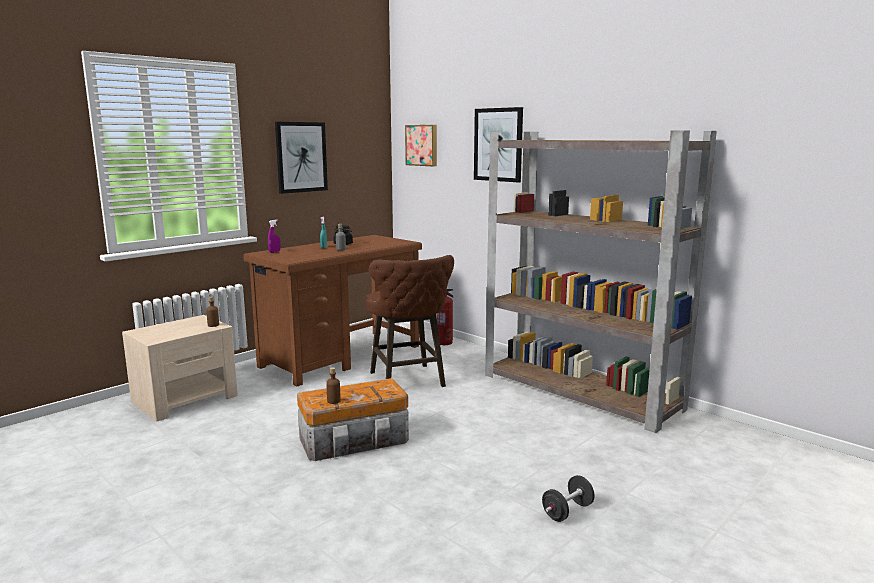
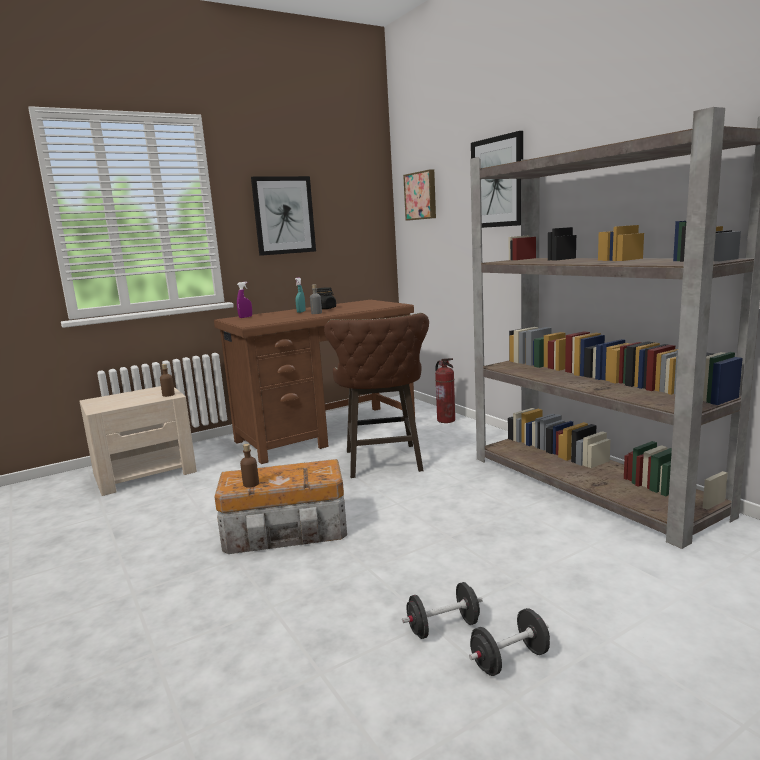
camera: 15 degrees right, 0 degrees up
(514, 496) = (443, 627): none -> black dumbbell

